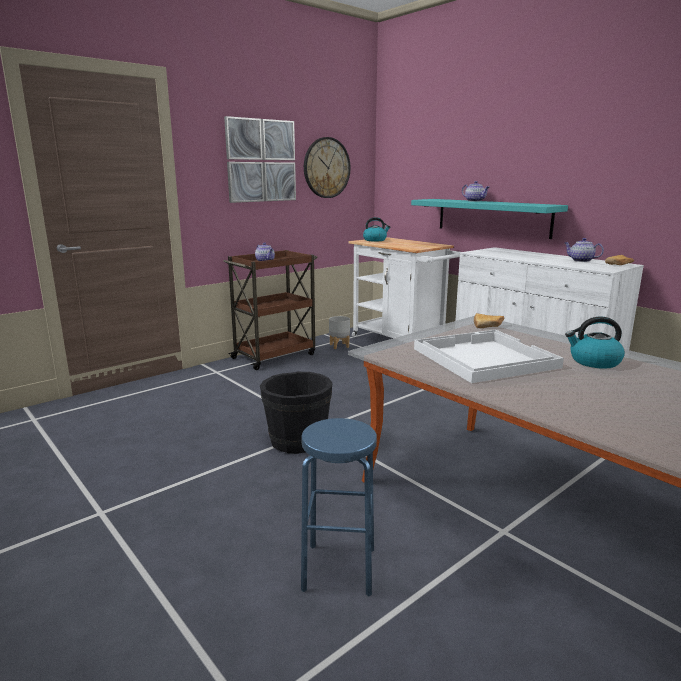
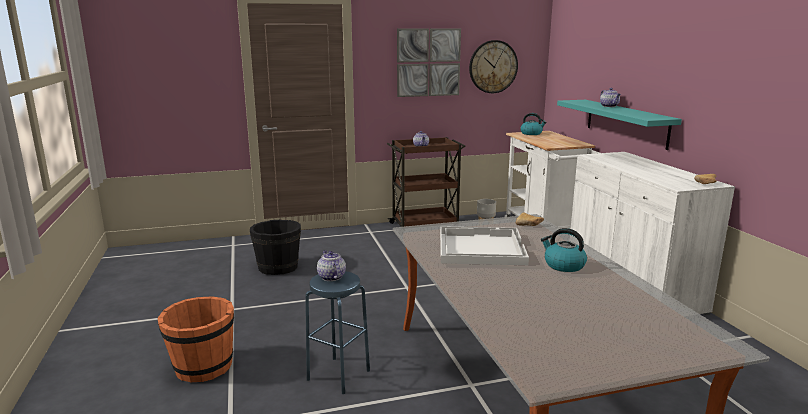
camera: 25 degrees right, 0 degrees up
(120, 623) = (203, 367): none -> orange bucket
(297, 441) = (384, 292): black bucket -> black bucket (278, 267)
(580, 260) = (677, 175): teapot -> teapot (331, 277)

